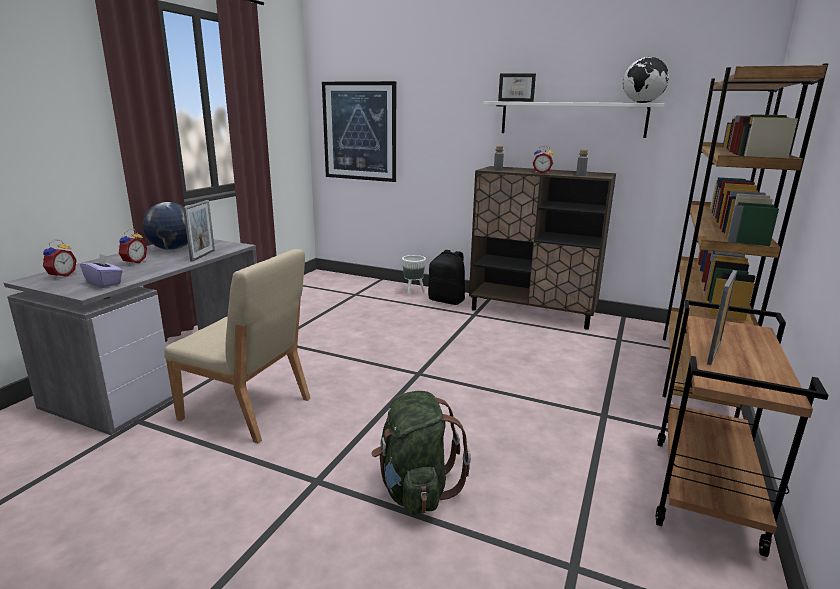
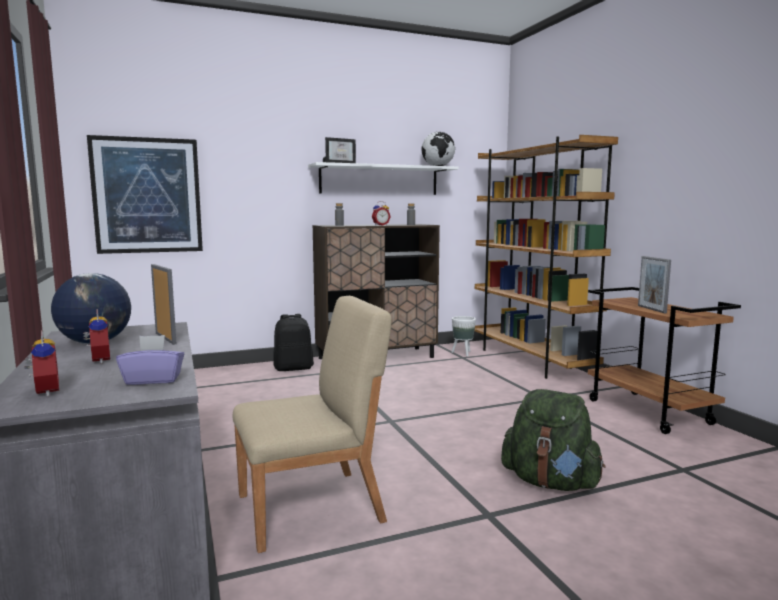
camera: 45 degrees left, 10 degrees down
(413, 292) = (247, 370): white planter -> white planter (462, 353)

